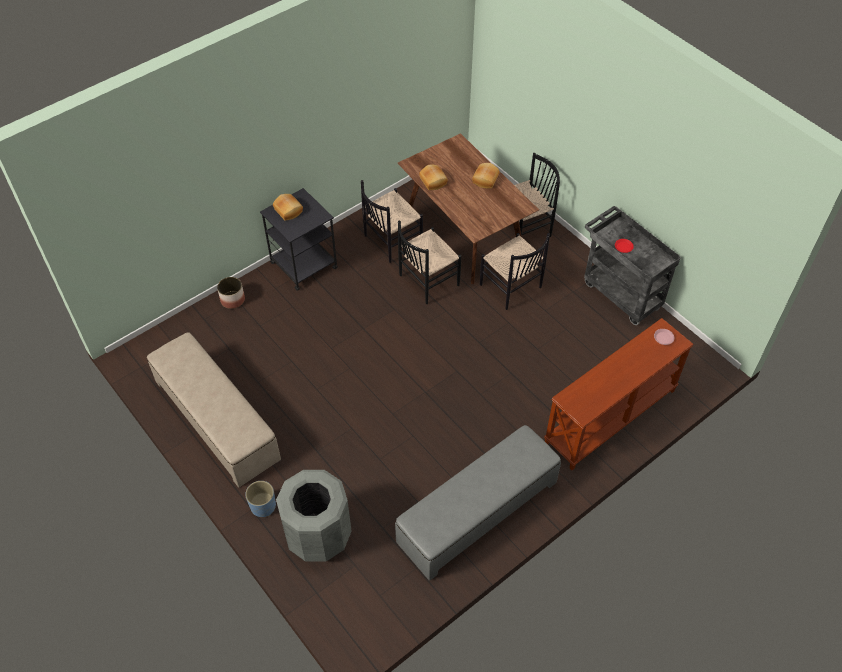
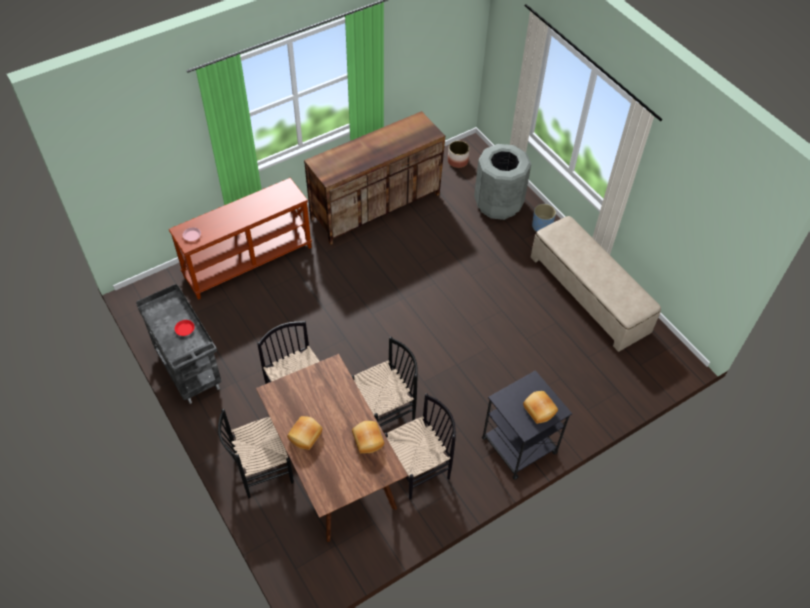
camera: 175 degrees left, 0 degrees up
(233, 300) = (592, 410): planter -> planter (457, 161)
(477, 512) = (377, 207): grey bench -> brown cabinet

